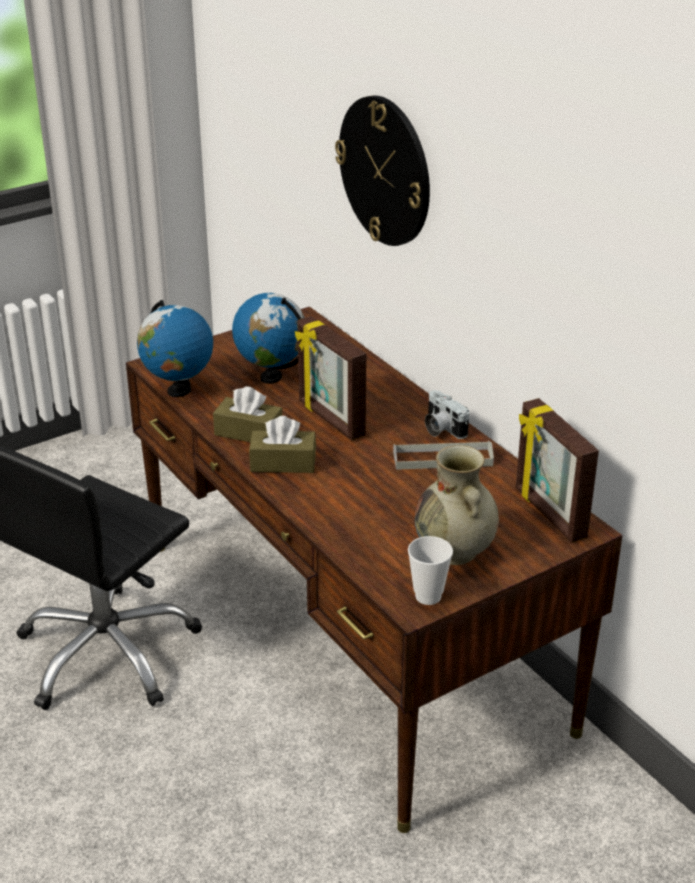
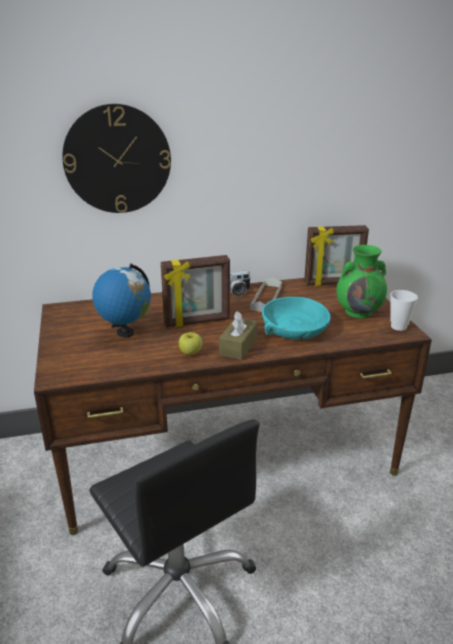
camera: 70 degrees left, 5 degrees down
(178, 391) = (107, 372): globe -> none
(248, 432) = (191, 353): brown tissue box -> apple
(360, 499) = (294, 328): none -> turquoise bowl
(455, 552) = (359, 312): beige vase -> green vase

